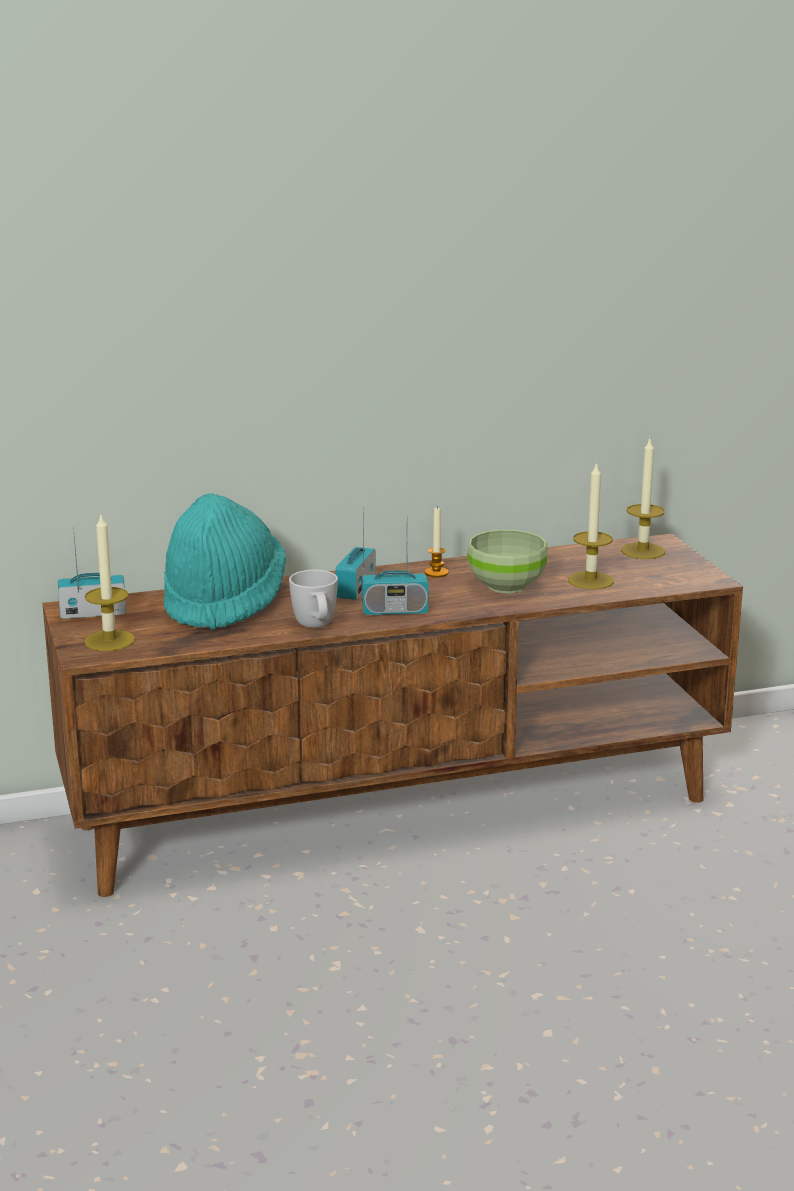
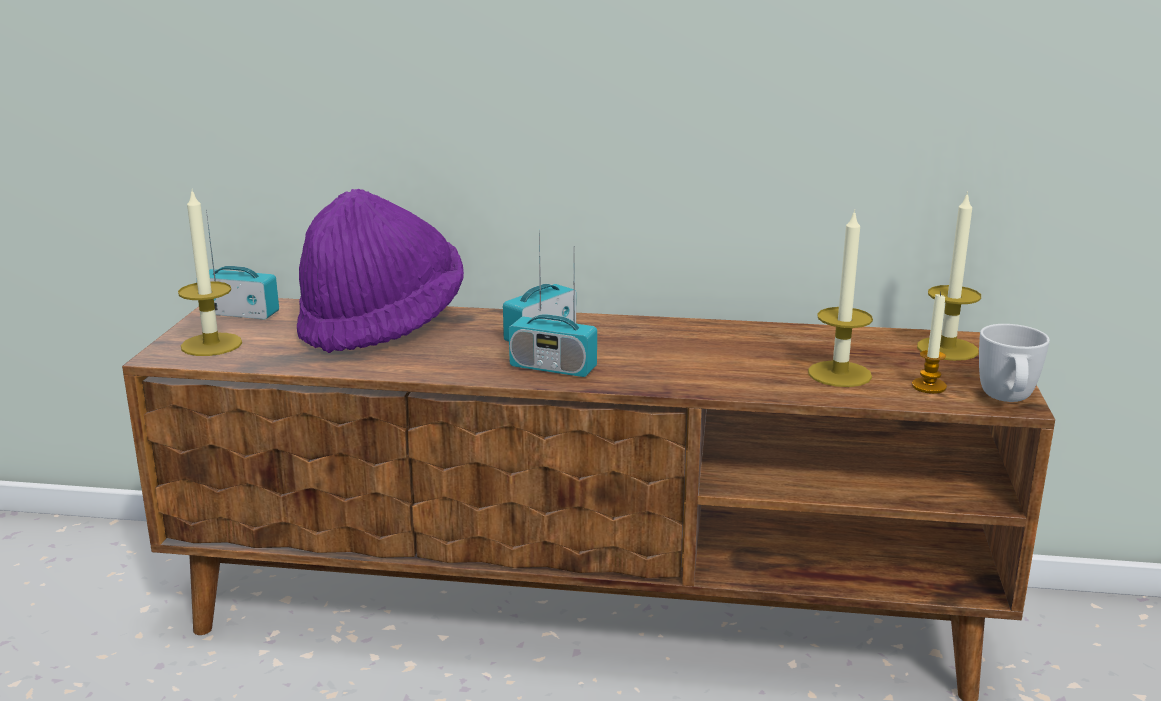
camera: 25 degrees right, 0 degrees up
(224, 602) = (382, 324): turquoise hat -> purple hat
(316, 627) = (440, 370): white mug -> white mug (1007, 401)
(436, 573) = (655, 332): candle -> candle (929, 386)
(505, 586) = (720, 362): green bowl -> none

